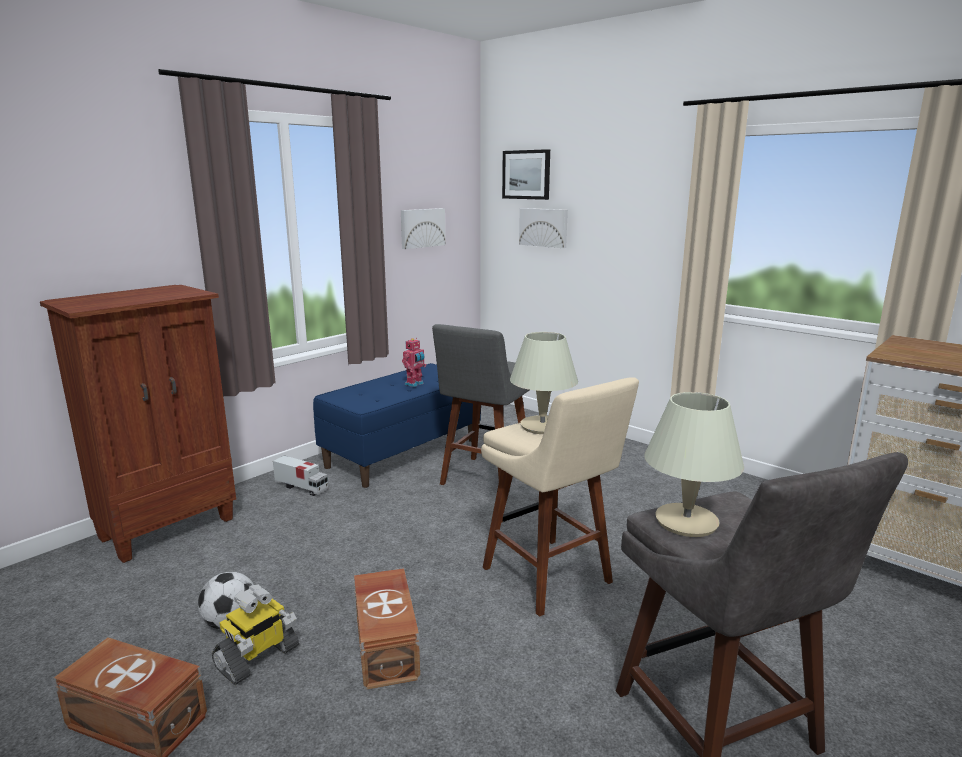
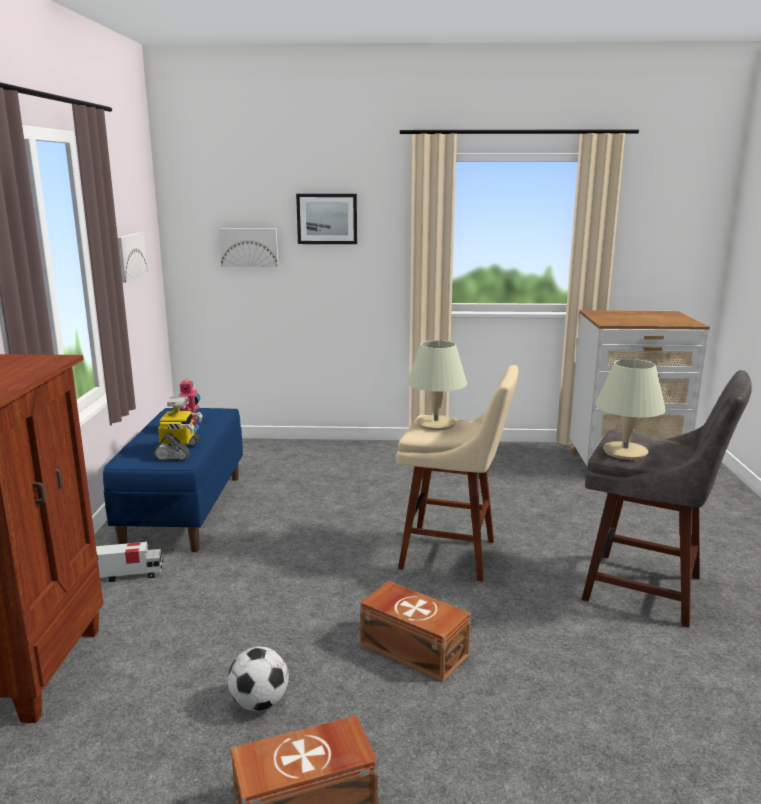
camera: 40 degrees left, 0 degrees up
(257, 658) = (329, 710): toy robot -> toy robot (179, 451)
(484, 479) = (298, 506): grey stool -> none
(526, 174) = (221, 193): picture -> picture (327, 219)

